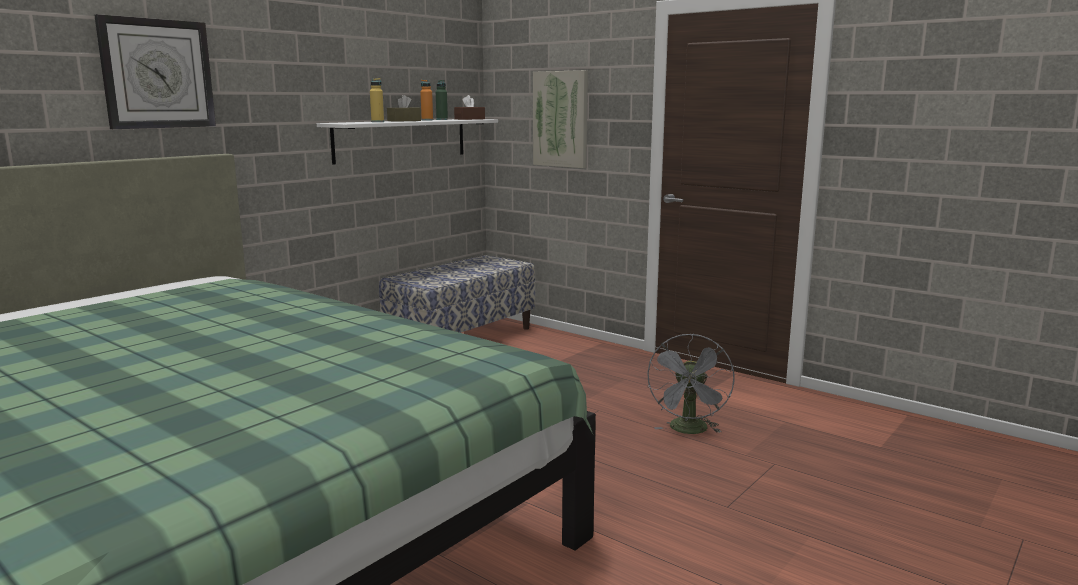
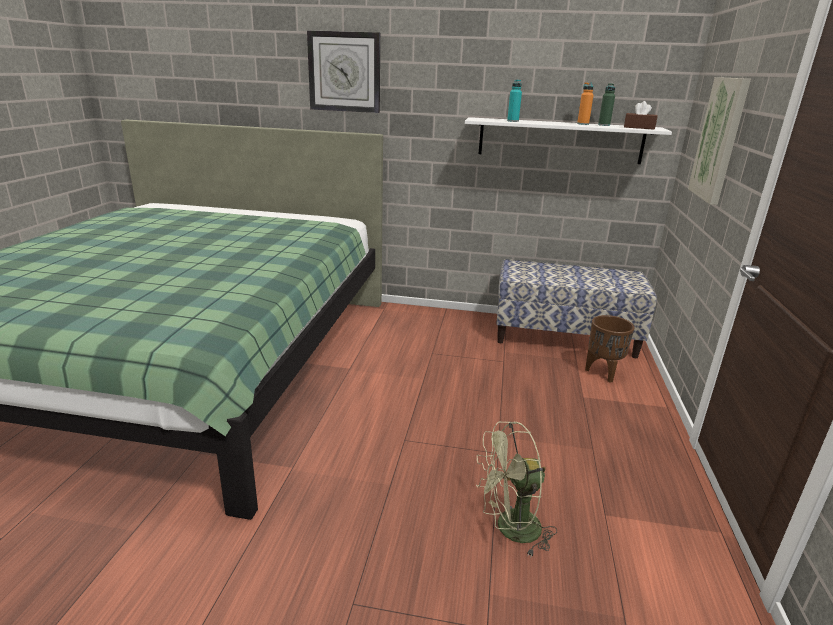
camera: 60 degrees right, 10 degrees up
(377, 122) = (513, 121): yellow bottle -> turquoise bottle
(404, 121) = (551, 122): brown tissue box -> none
(535, 344) = (603, 373): none -> brown planter
(689, 431) = (510, 530): grey fan -> green fan

